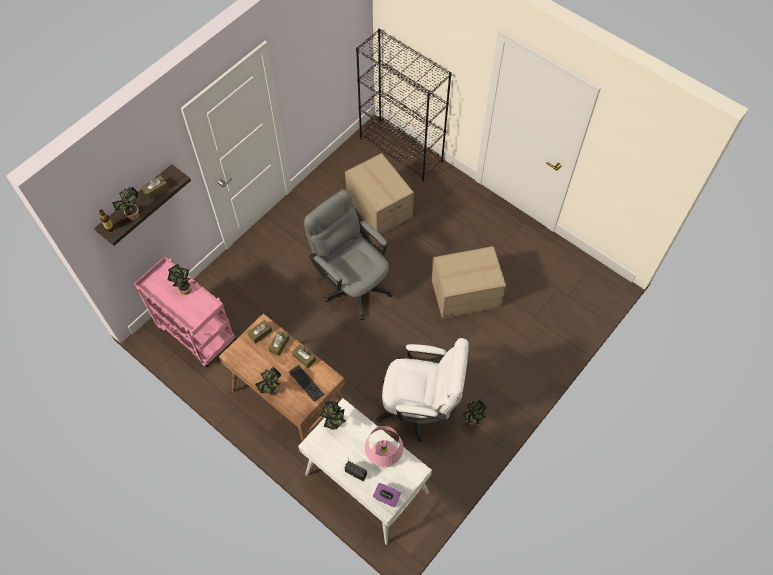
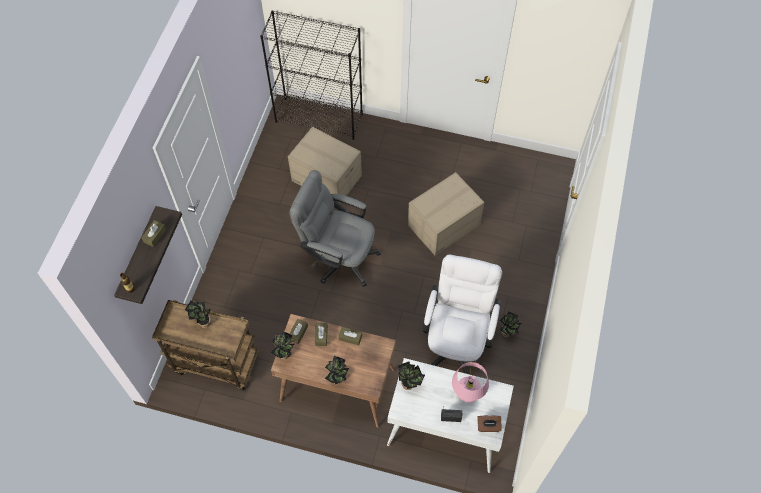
camera: 25 degrees left, 0 degrees up
(133, 216) = (147, 269): potted plant -> potted plant (285, 355)
(195, 333) = (215, 363): pink cart -> brown cart
(306, 383) = (364, 359): keyboard -> none
(386, 497) = (488, 426): purple tissue box -> brown tissue box
(420, 407) = (456, 341): white office chair -> white office chair turned 60 degrees counterclockwise

